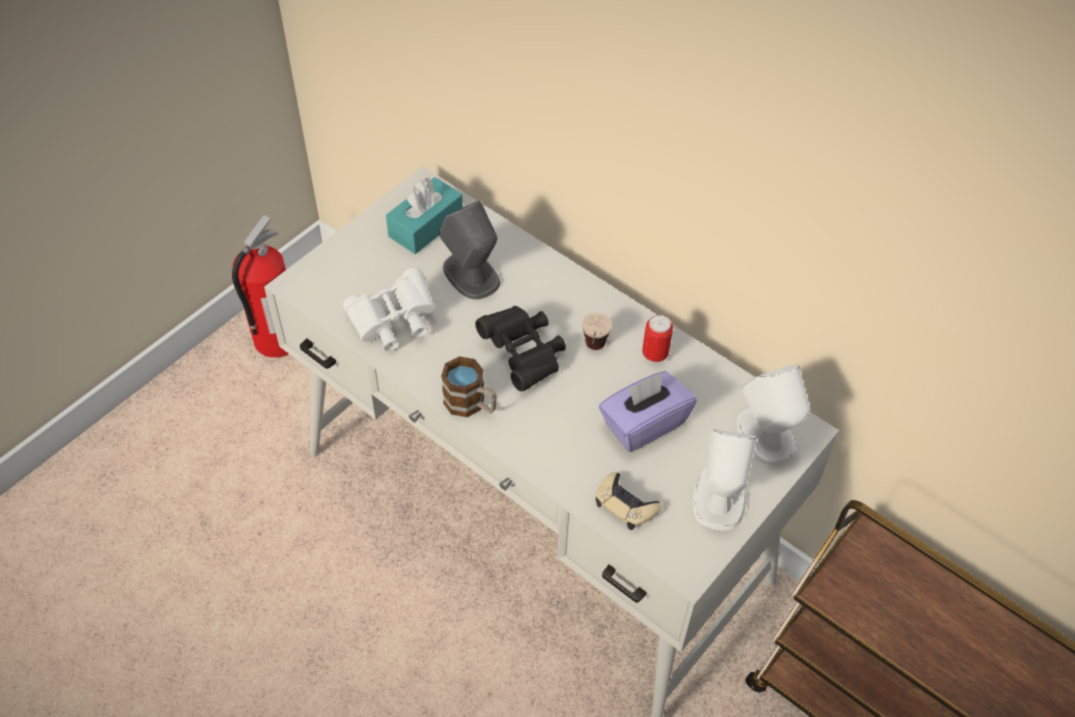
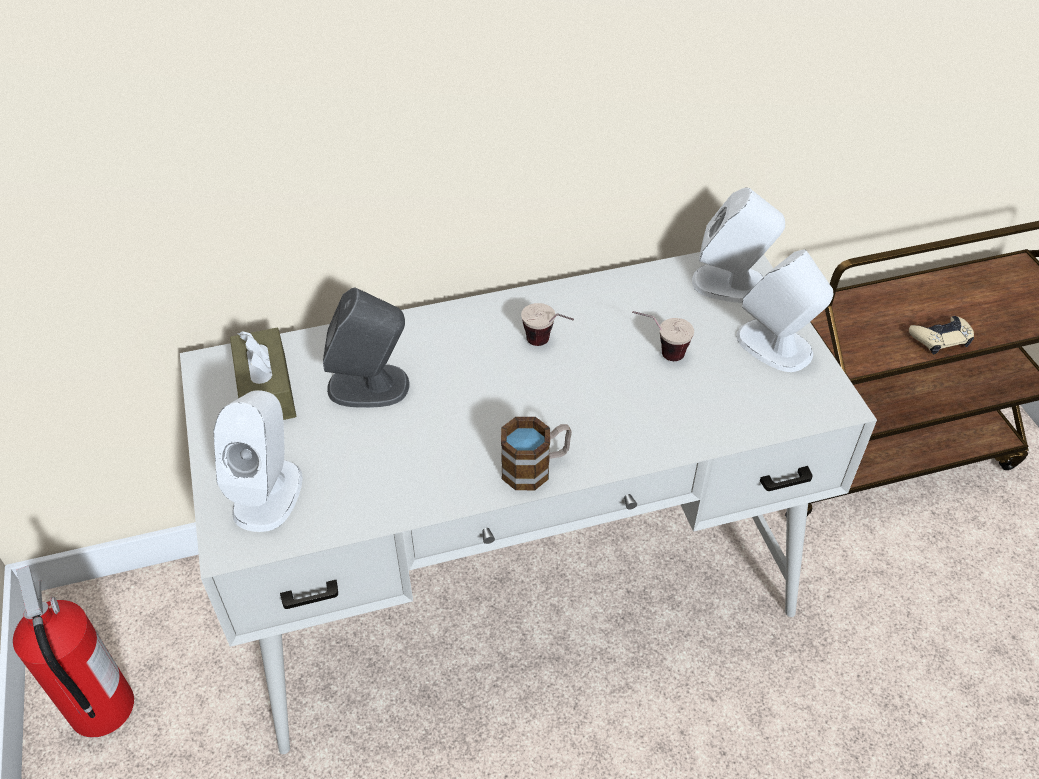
camera: 55 degrees left, 5 degrees down
(345, 278) = (268, 493): none -> white speaker
(393, 323) = (371, 480): white binoculars -> none
(426, 226) = (266, 390): turquoise tissue box -> brown tissue box
(524, 355) = (508, 396): black binoculars -> none
(625, 505) = (740, 411): beige game controller -> beige game controller (940, 338)
(643, 424) = (658, 353): purple tissue box -> cup
(655, 354) = (586, 306): can -> none

